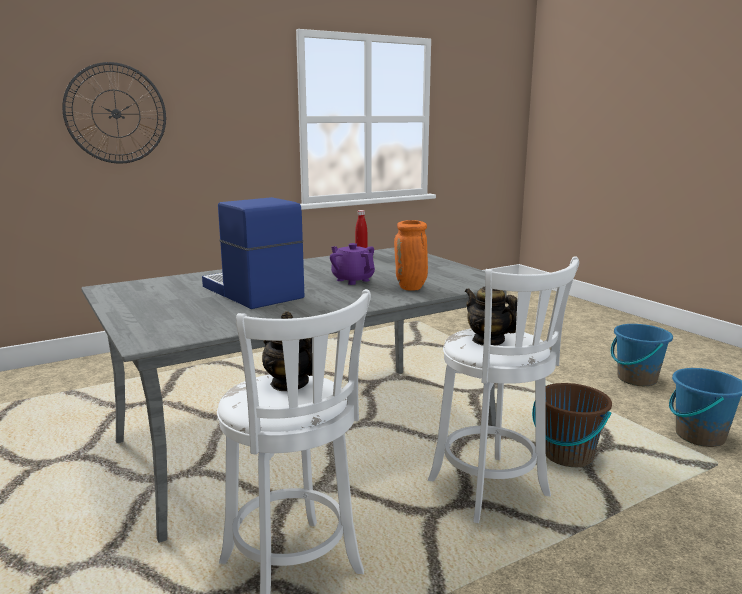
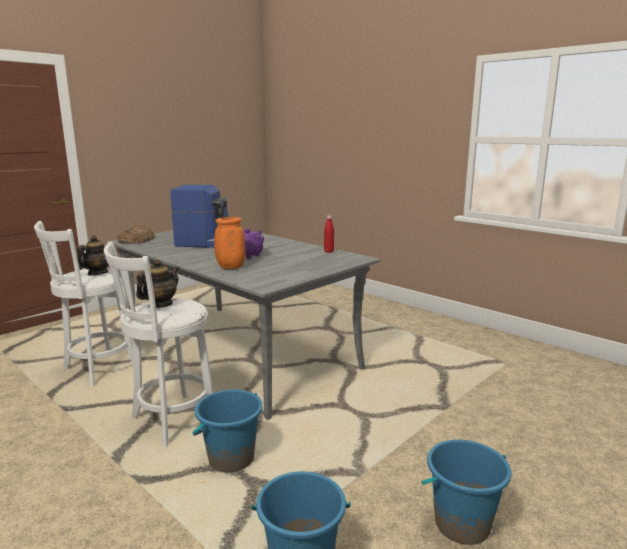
camera: 75 degrees right, 0 degrees up
(116, 113) = (348, 133): wall clock -> none
(156, 332) = (136, 240): none -> bread
(251, 292) = (210, 243): coffee machine -> coffee machine turned 60 degrees clockwise
(568, 456) = (231, 459): brown bucket -> blue bucket

